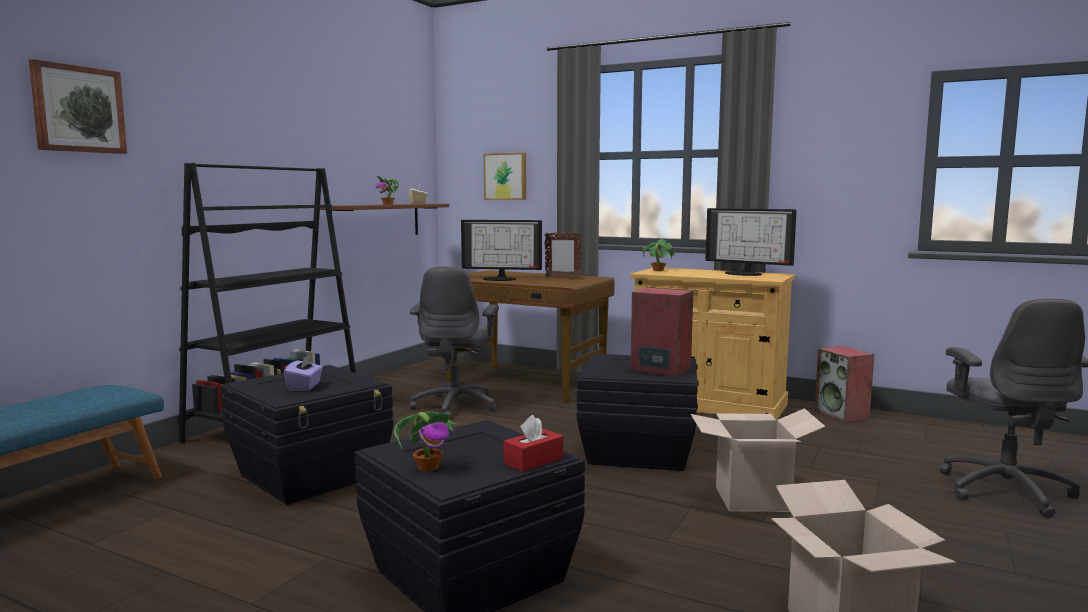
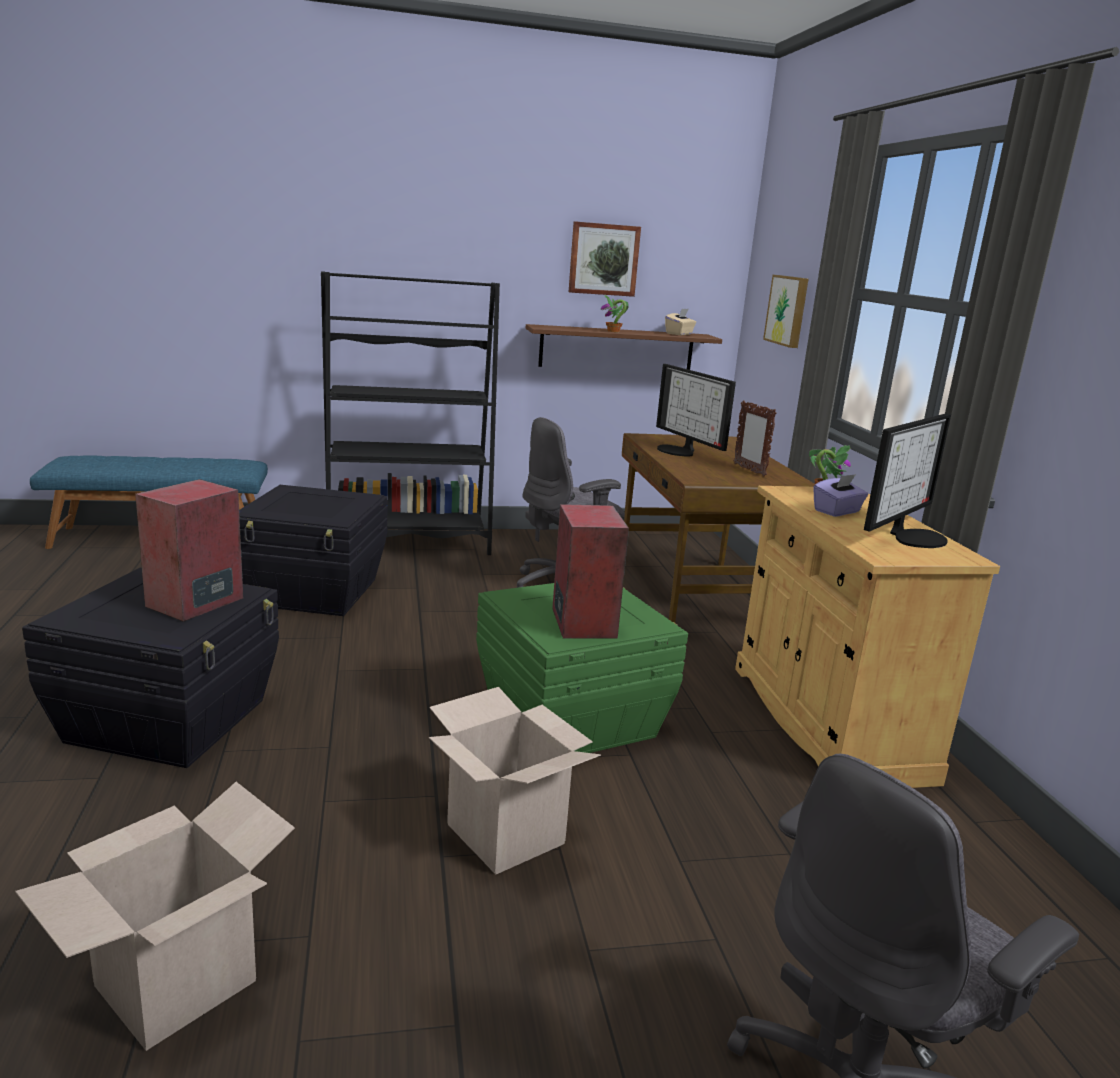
camera: 50 degrees right, 10 degrees up
(78, 109) = (253, 218): picture -> picture (603, 259)
(305, 387) = (299, 506): purple tissue box -> purple tissue box (837, 511)
(428, 467) = (107, 600): potted plant -> none
(533, 461) = (152, 634): red tissue box -> none
(637, 450) = (571, 717): black storage box -> green storage box
(745, 273) = (913, 536): monitor -> monitor turned 135 degrees counterclockwise
(842, 415) = (983, 850): speaker -> speaker (195, 603)

